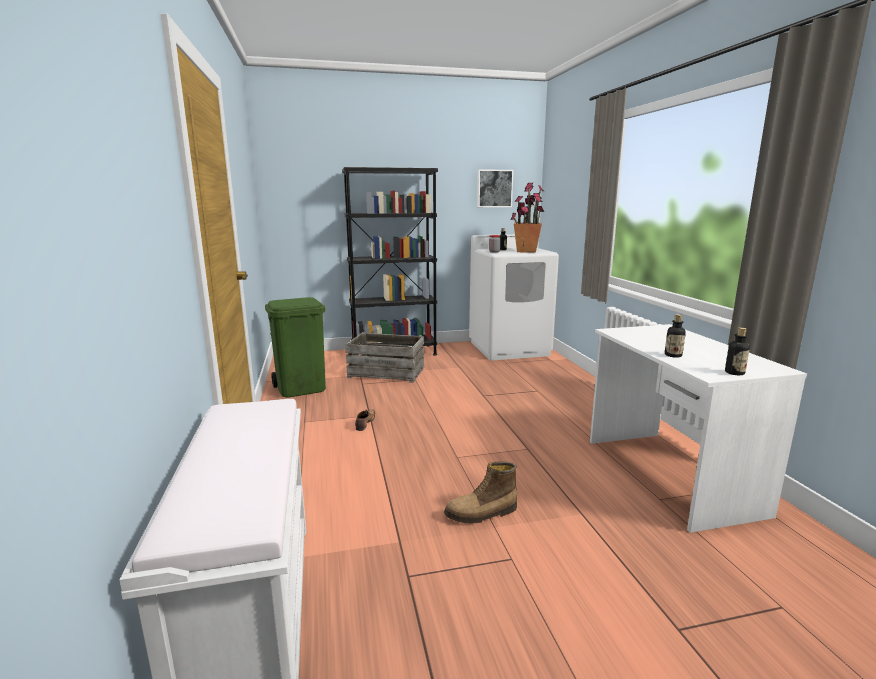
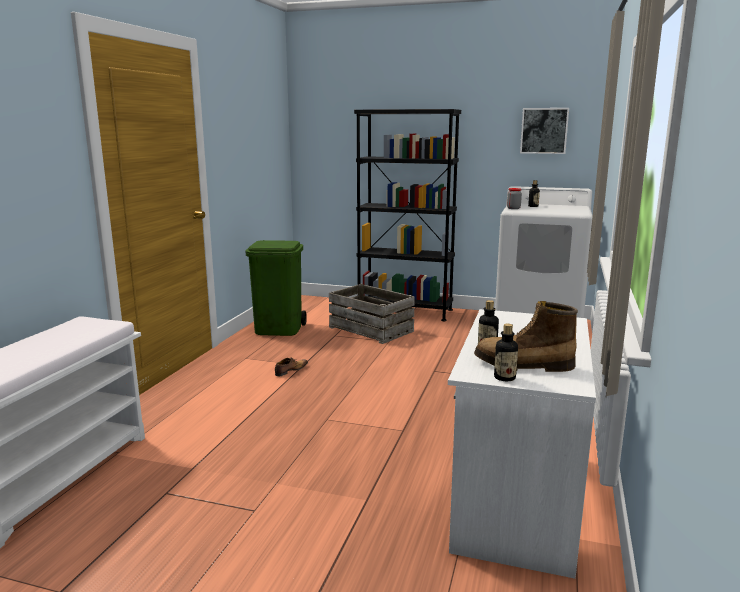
camera: 30 degrees right, 0 degrees up
(481, 514) = (280, 470): boot -> boot (523, 365)
(526, 251) = (555, 210): potted plant -> none

